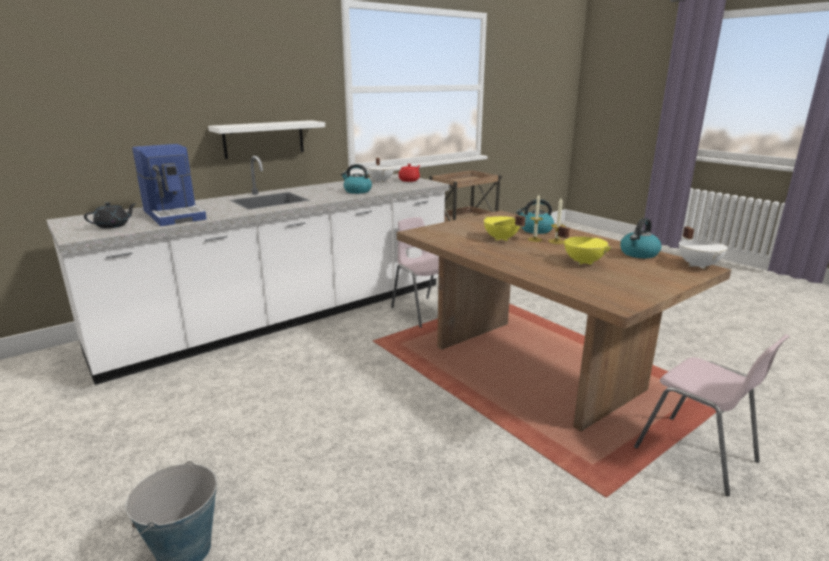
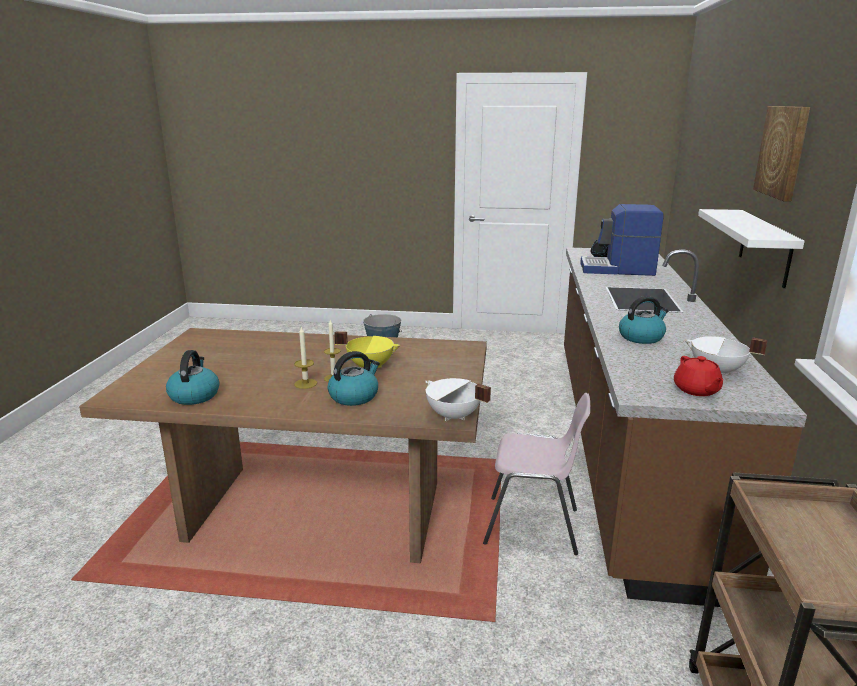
camera: 135 degrees right, 0 degrees up
(257, 75) = (783, 152): none -> picture
(286, 316) = (625, 443): white counter -> brown counter
(583, 262) = (251, 363): yellow cooking pot -> none
(696, 455) = (130, 494): pink chair -> none
(698, 265) = (119, 398): white cooking pot -> white cooking pot (453, 416)

